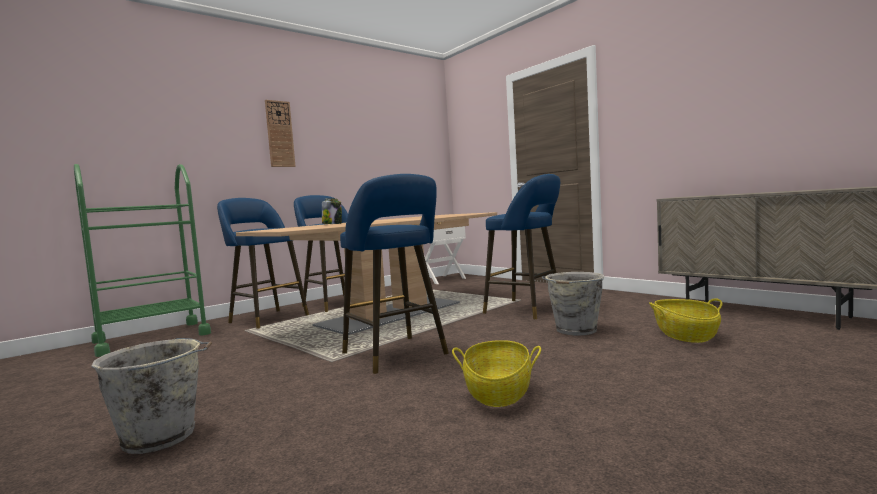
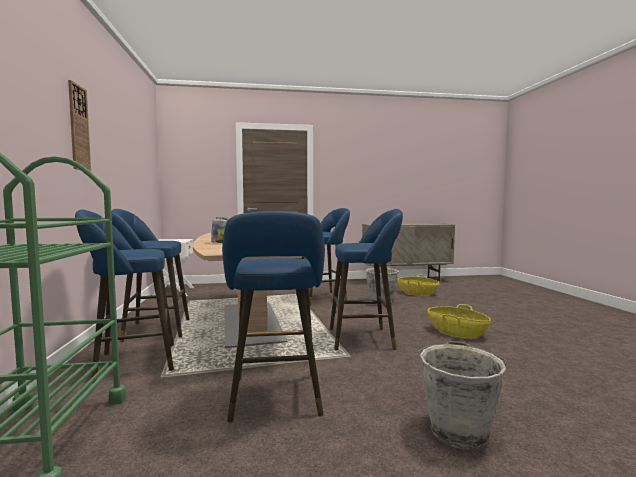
camera: 60 degrees left, 0 degrees up
(217, 363) = (276, 399): none -> blue stool

